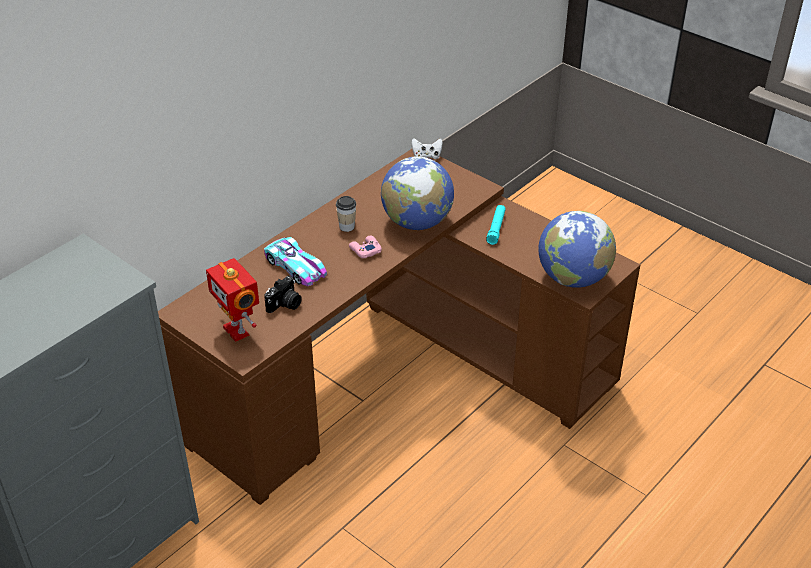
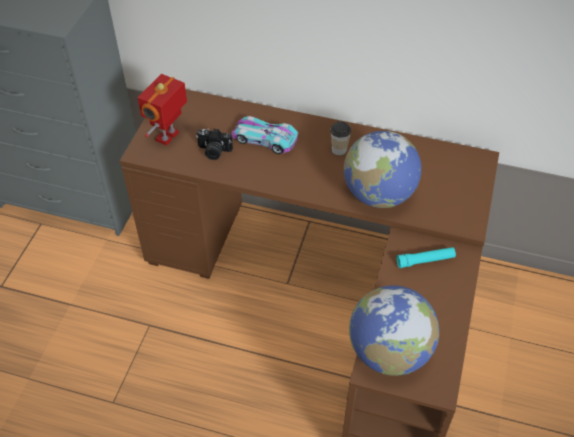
camera: 65 degrees right, 10 degrees up
(295, 267) = (264, 139): toy car -> toy car turned 90 degrees clockwise
(365, 250) = (315, 174): pink game controller -> none
(426, 156) = (487, 165): white game controller -> none

